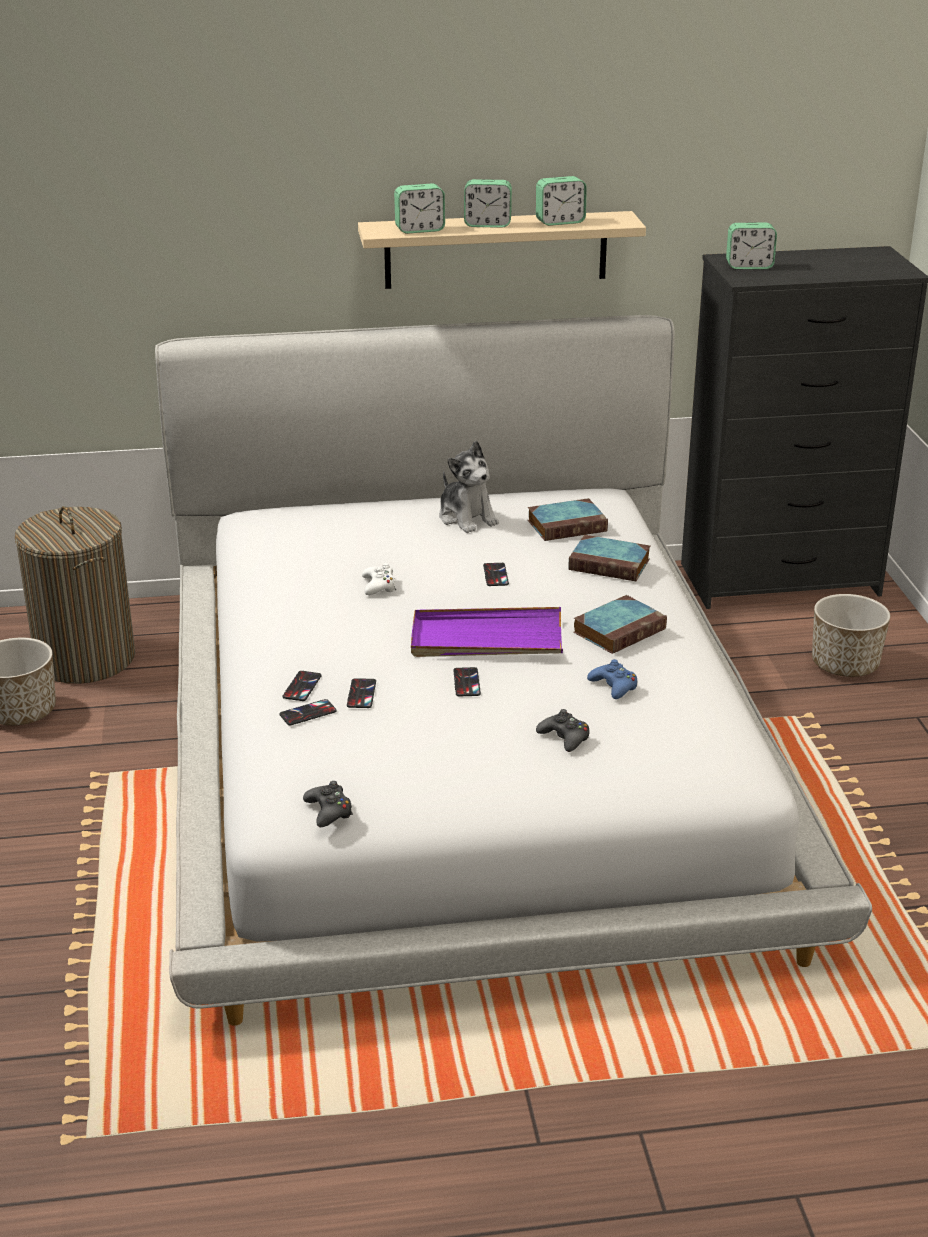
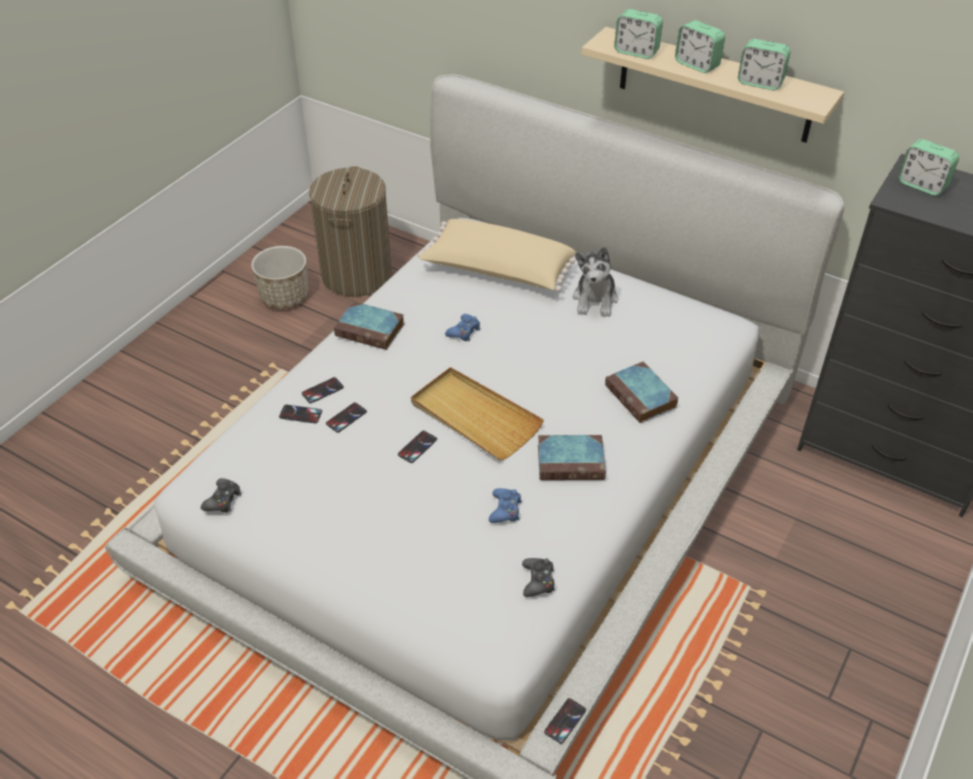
camera: 40 degrees right, 15 degrees up
(341, 533) = (498, 271): none -> beige pillow
(379, 586) = (464, 331): white game controller -> blue game controller
(486, 639) = (474, 417): purple tray -> beige tray
(495, 575) = (549, 363): phone -> phone (565, 721)
(565, 738) = (420, 533): black game controller -> black game controller (538, 580)
(568, 525) = (657, 343): book -> book (371, 330)
(845, 665) = (848, 564): planter -> none

